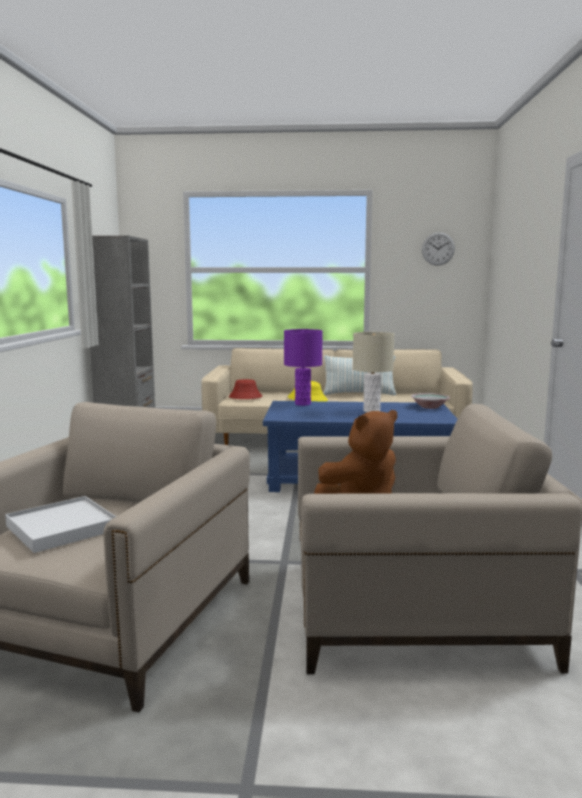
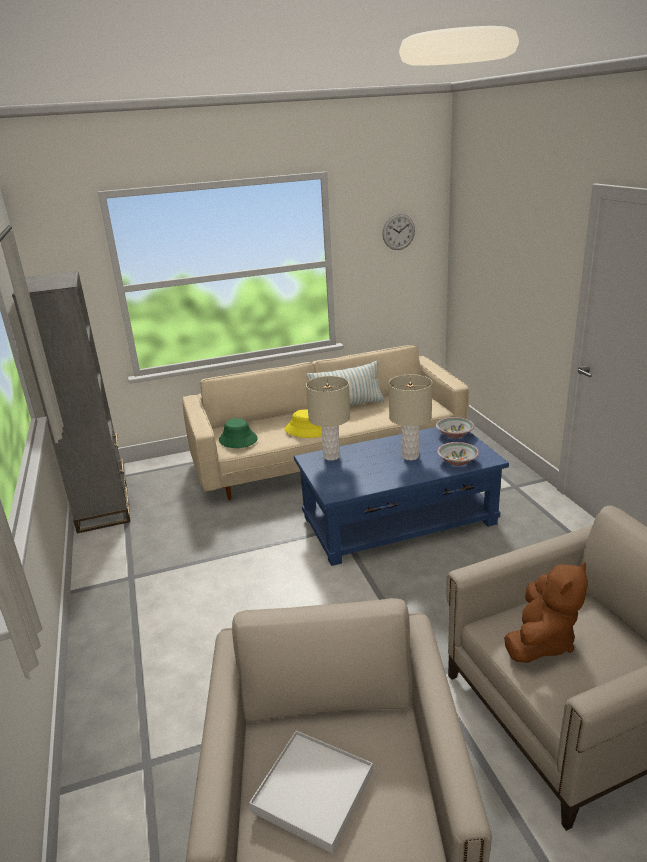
camera: 20 degrees left, 15 degrees up
(245, 397) = (238, 440): red hat -> green hat
(303, 404) = (332, 456): purple table lamp -> beige table lamp
(412, 417) = (458, 461): none -> bowl

